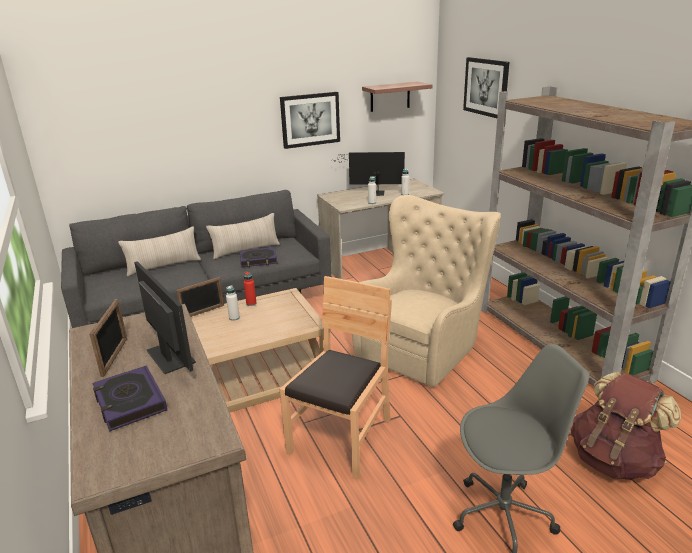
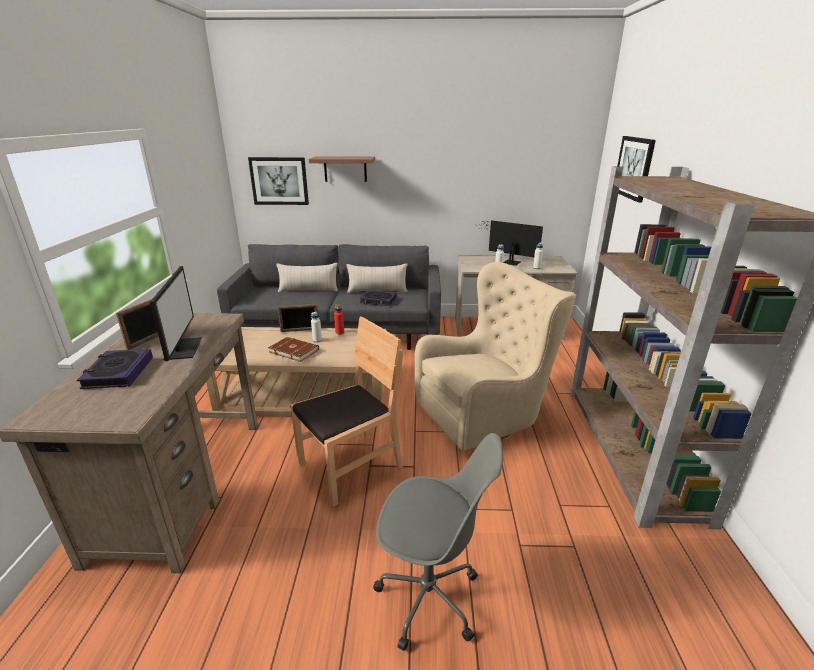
camera: 25 degrees right, 0 degrees up
(220, 335) = (294, 350): none -> brown book
(310, 119) = (460, 186): picture -> picture (279, 181)
(390, 96) = (545, 172): shelf -> shelf (345, 169)
(614, 460) = (596, 593): brown backpack -> none

